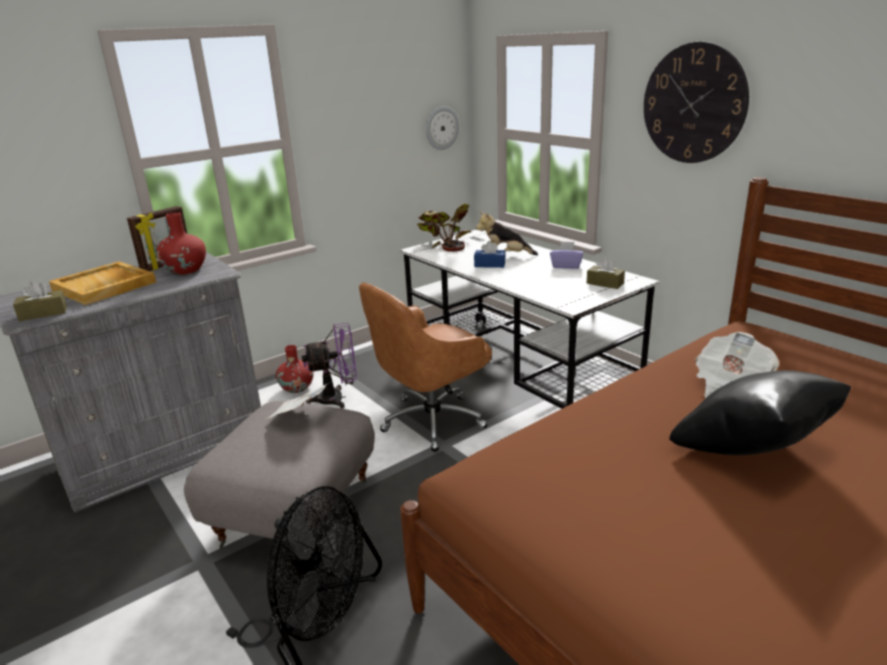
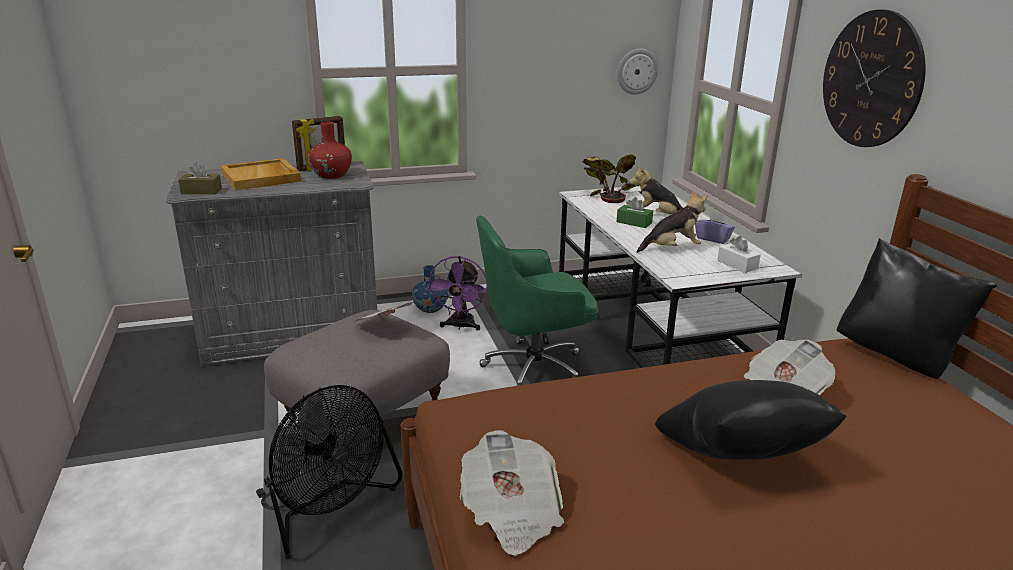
camera: 20 degrees right, 0 degrees up
(297, 388) = (430, 308): red vase -> blue vase
(337, 398) = (460, 326): purple fan -> purple fan turned 90 degrees clockwise
(432, 420) = (533, 368): brown office chair -> green office chair
(489, 264) = (634, 222): blue tissue box -> green tissue box
(541, 281) = (672, 249): none -> plush toy
(605, 283) = (737, 264): brown tissue box -> white tissue box
(615, 567) = (511, 514): none -> newspaper
(776, 333) = (897, 357): none -> black pillow

